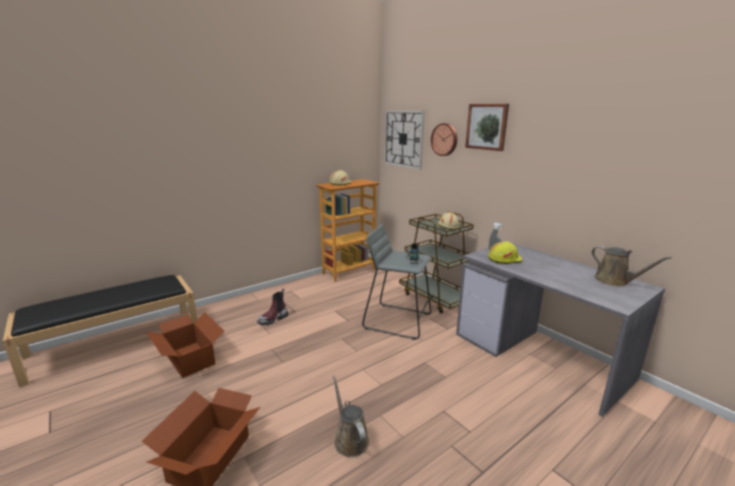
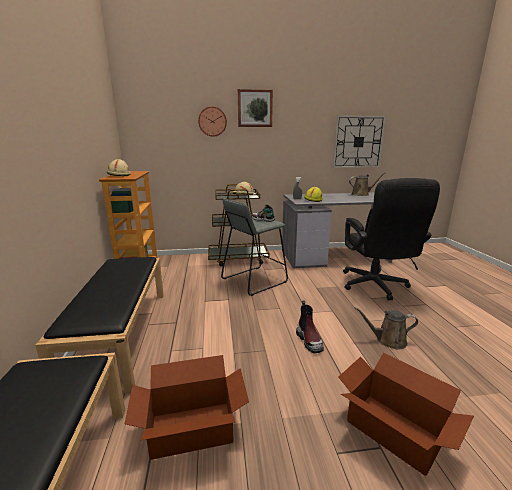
camera: 60 degrees left, 0 degrees up
(267, 299) = (121, 334): none -> black bench
(273, 319) = (173, 339): boot -> boot (309, 341)
(403, 139) = (157, 124): wall clock -> wall clock (358, 142)
(483, 411) = (376, 287): none -> black office chair

